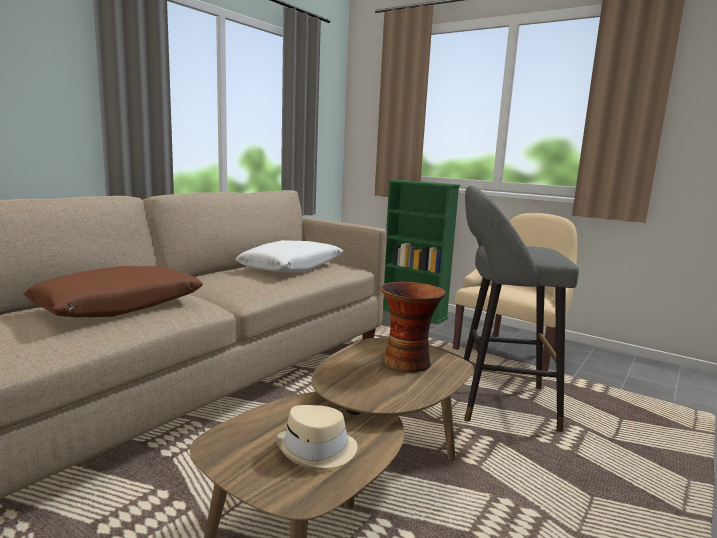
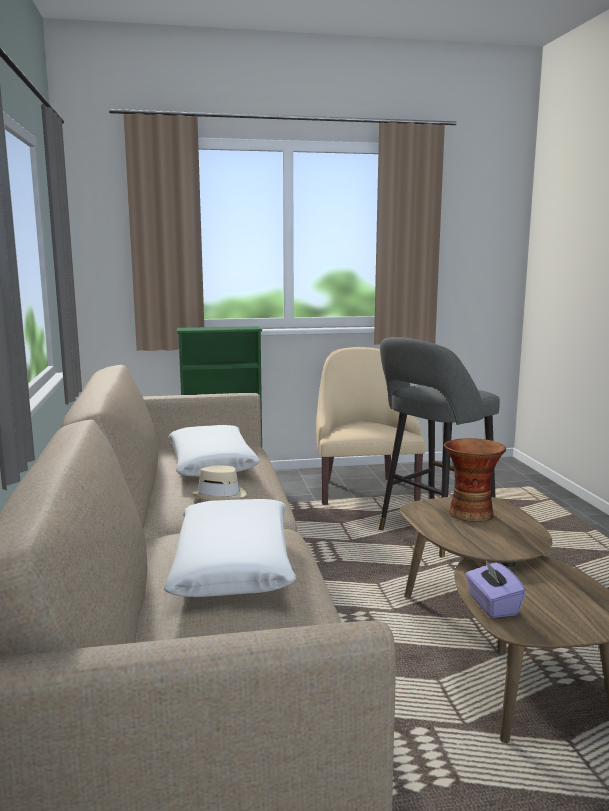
camera: 45 degrees left, 0 degrees up
(119, 306) = (234, 564): brown pillow -> white pillow
(251, 424) = (492, 605): none -> purple tissue box
(317, 450) = (557, 595): beige hat -> beige hat (221, 495)

